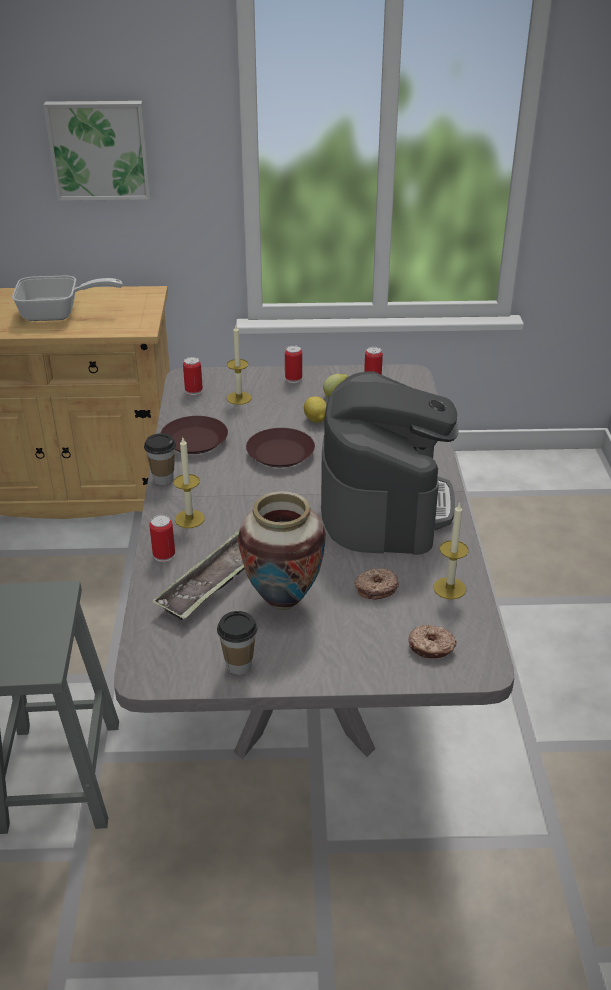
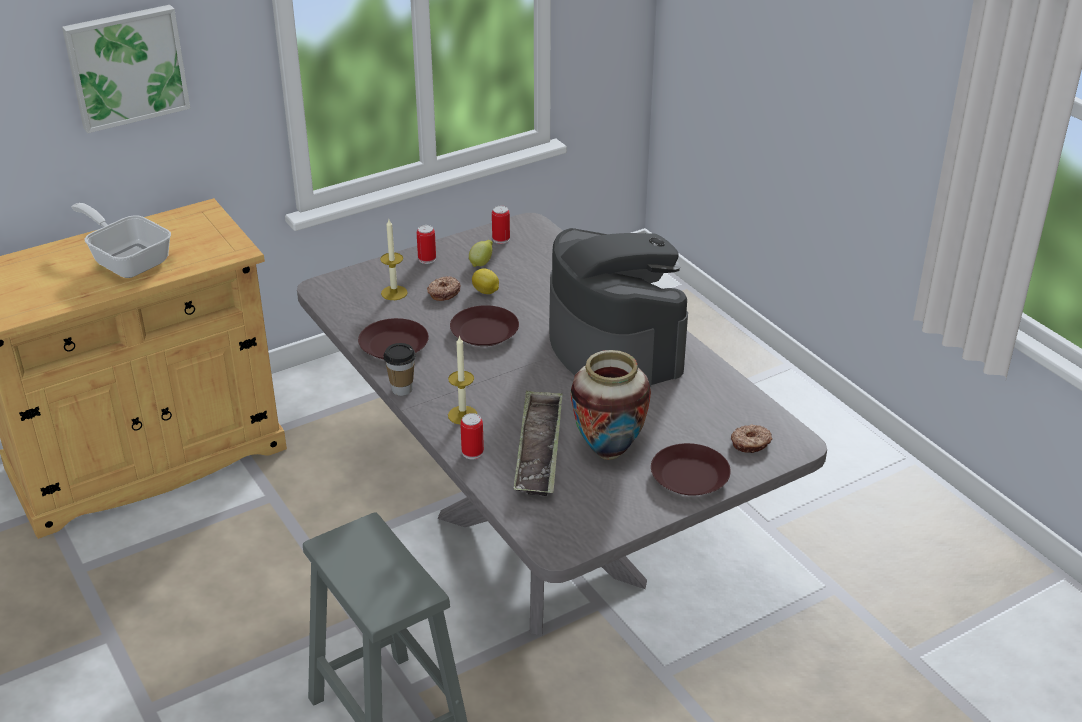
camera: 30 degrees left, 0 degrees up
(58, 313) = (127, 259): frying pan -> frying pan turned 105 degrees counterclockwise
(193, 391) = (342, 299): can -> none
(239, 665) = (622, 512): cup -> none
(337, 657) = (690, 477): none -> brown plate
(376, 588) = (670, 415): donut -> donut (443, 293)
(449, 588) = (725, 395): candle -> none

